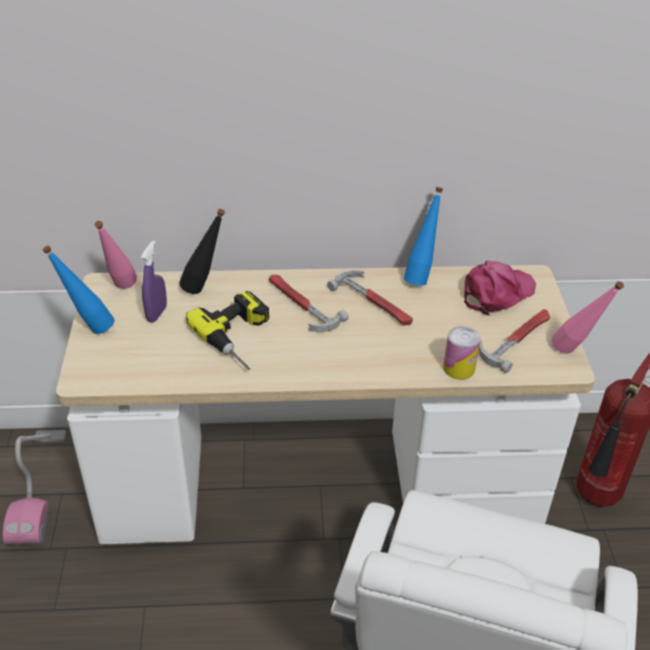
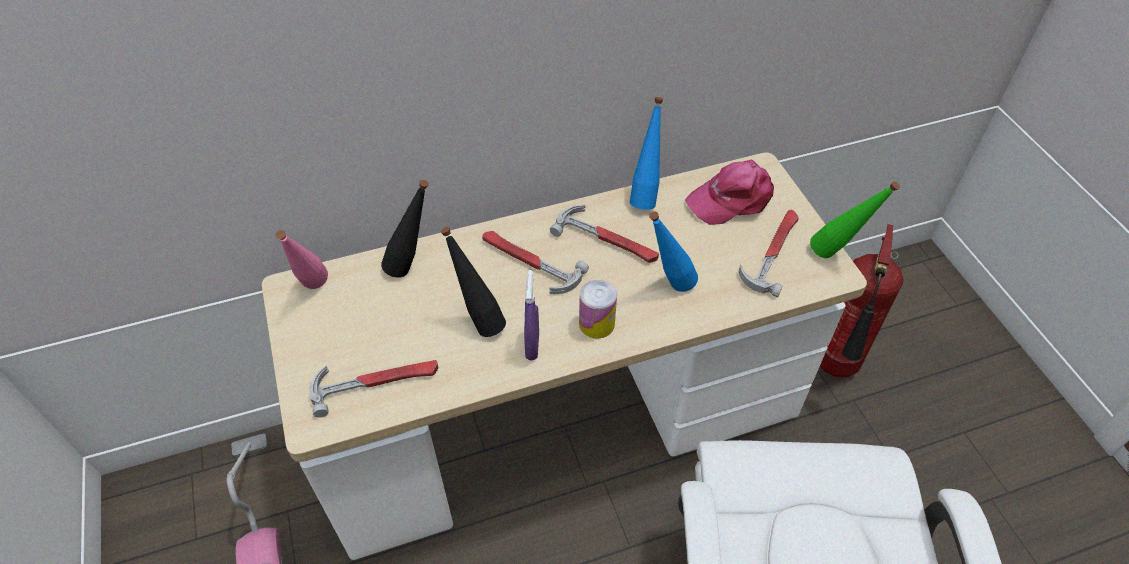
camera: 15 degrees left, 10 degrees up
(88, 329) = (294, 353): blue bottle -> blue bottle (668, 287)
(142, 361) = (376, 382): none -> hammer
(156, 313) = (368, 313): purple spray bottle -> purple spray bottle (532, 346)
(242, 337) = (478, 321): power drill -> black bottle
(459, 368) = (727, 303): can -> can (596, 323)
(497, 293) = (732, 199): pink cap -> pink cap turned 150 degrees counterclockwise
(575, 353) = (836, 255): pink bottle -> green bottle

